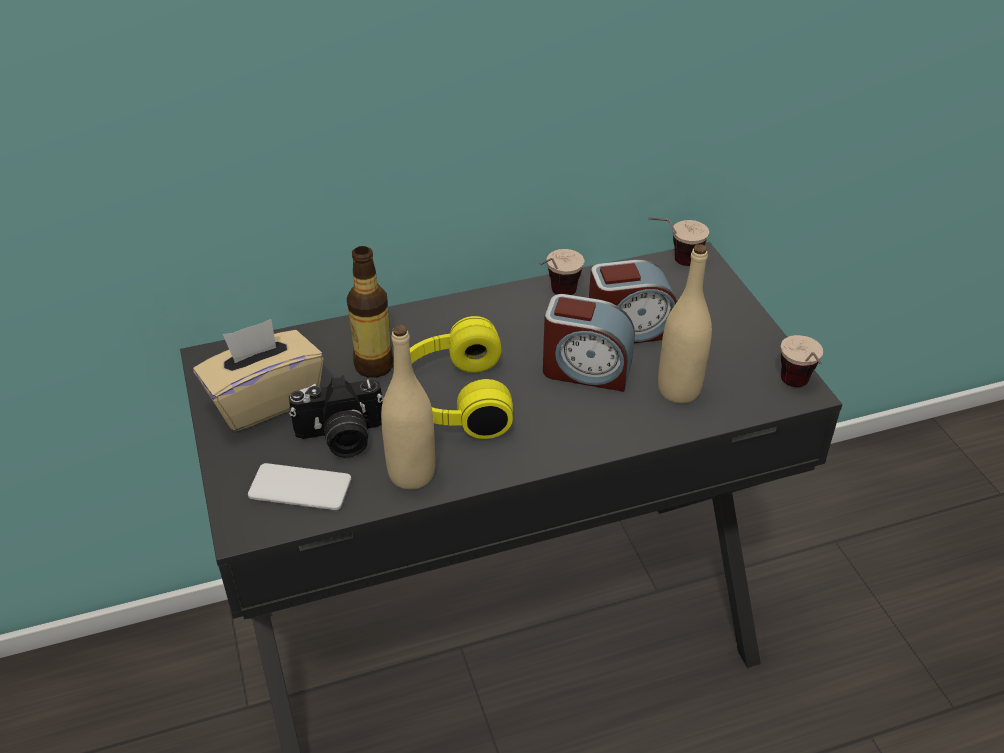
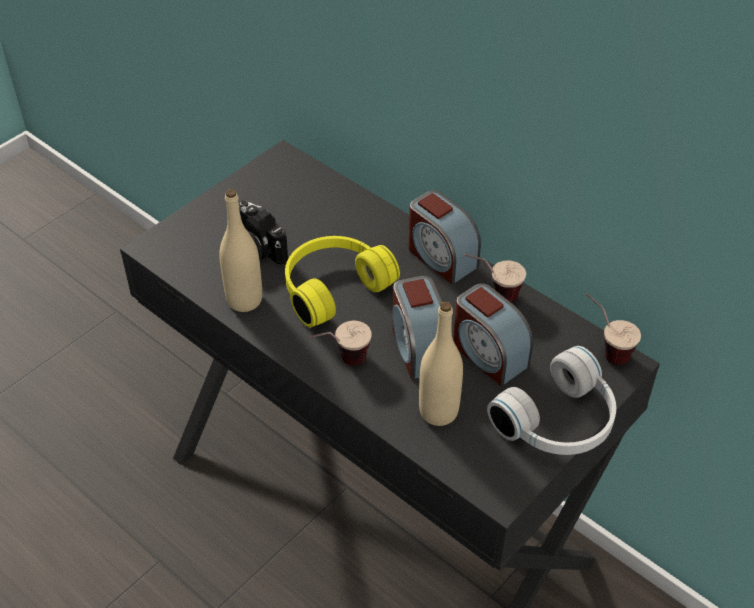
camera: 60 degrees right, 5 degrees up
(265, 400) = (263, 200): beige tissue box -> none
(300, 488) = (197, 254): phone -> none
(374, 366) = (334, 234): bottle -> none
(477, 308) = (441, 257): none -> alarm clock
(741, 322) = (560, 423): none -> white headphones
(798, 390) = (499, 491): cup -> cup (341, 363)

